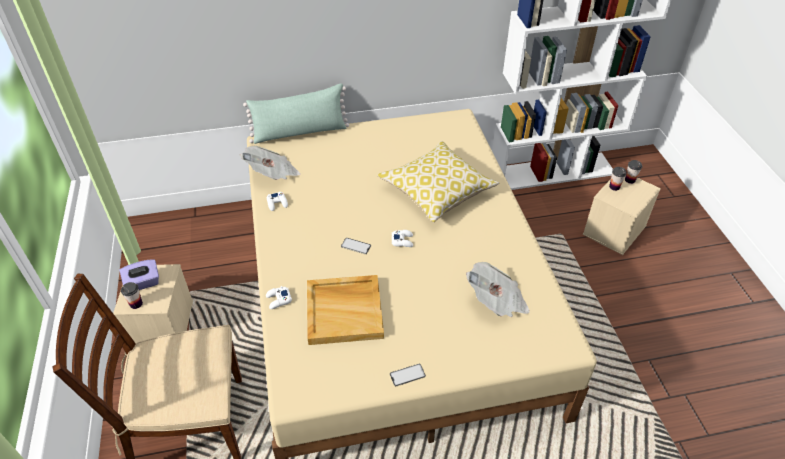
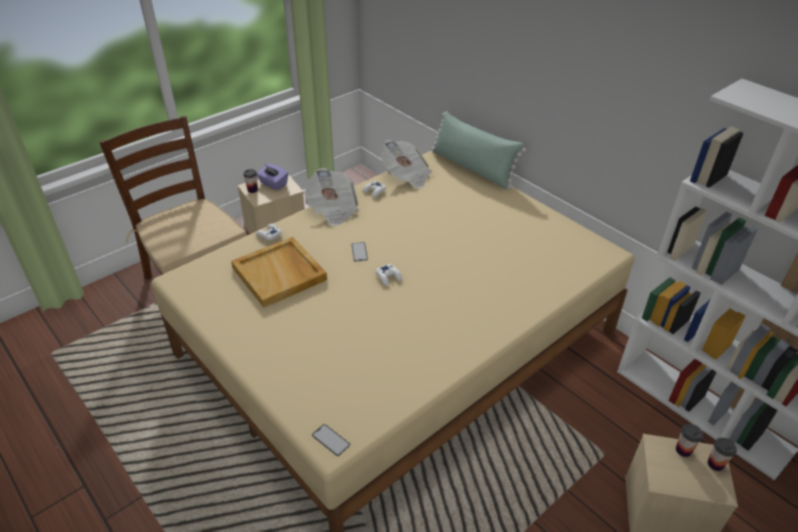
camera: 60 degrees right, 5 degrees down
(407, 375) = (231, 336): phone -> phone (331, 440)
(437, 191) = (476, 275): pillow -> none
(496, 302) = (356, 368): newspaper -> newspaper (332, 209)

